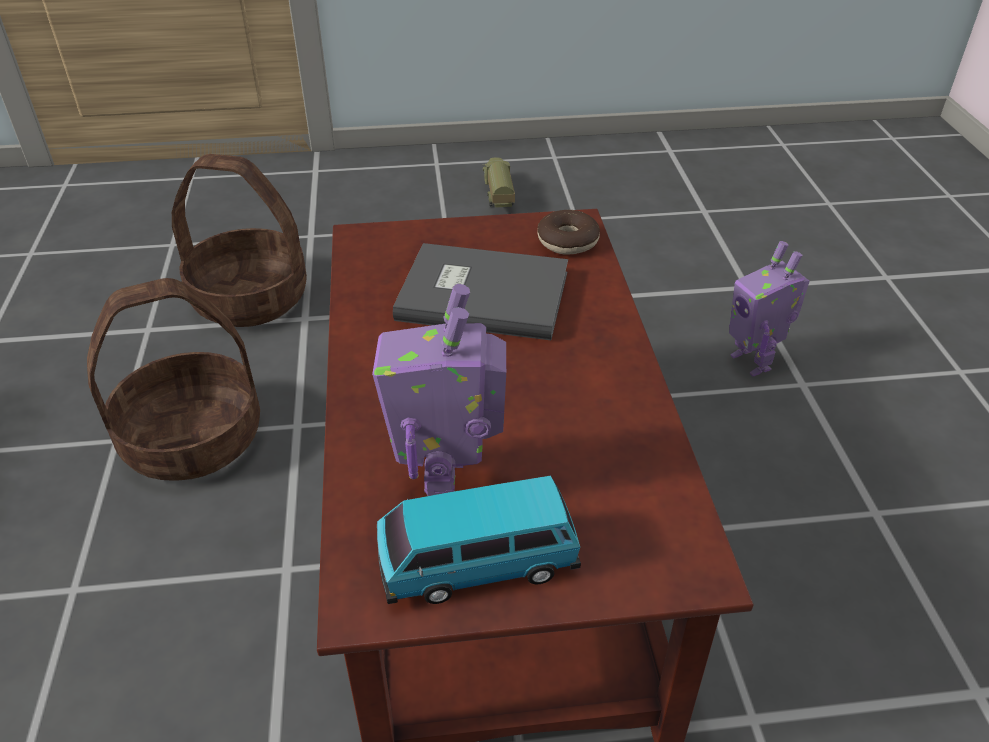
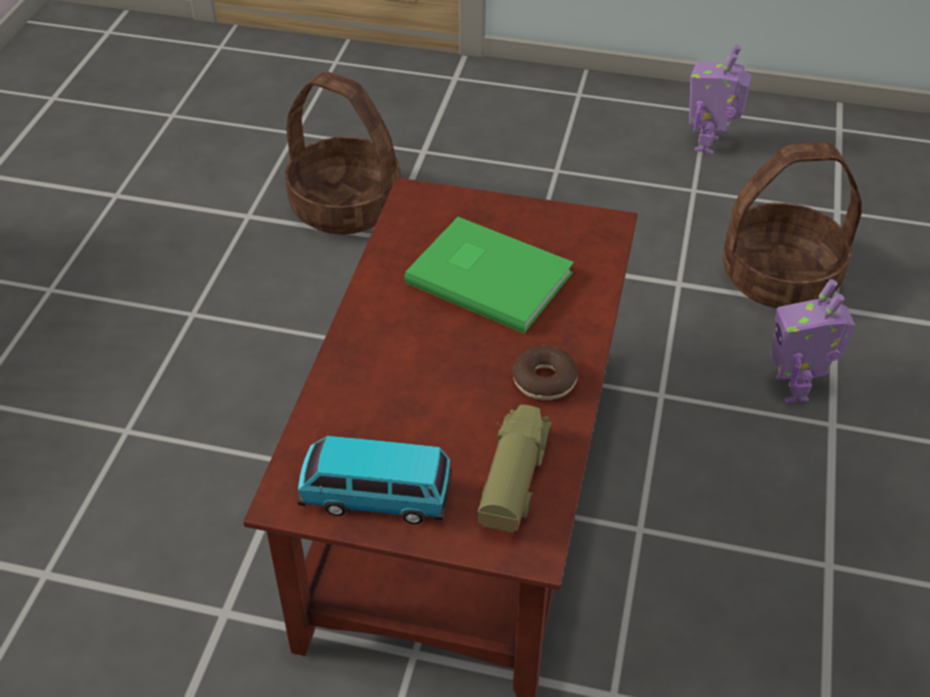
camera: 20 degrees right, 5 degrees up
(192, 439) = (252, 329): basket -> basket (779, 276)
(447, 484) = (383, 431): toy robot -> toy robot (708, 144)
(481, 293) = (489, 275): grey book -> green book
(498, 195) = (625, 145): toy truck -> toy truck (511, 482)
(567, 241) = (590, 241): donut -> donut (544, 380)

